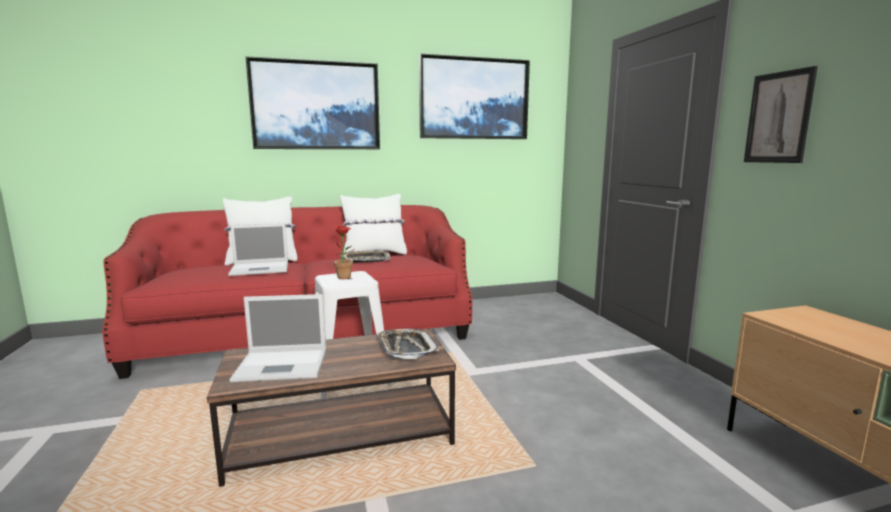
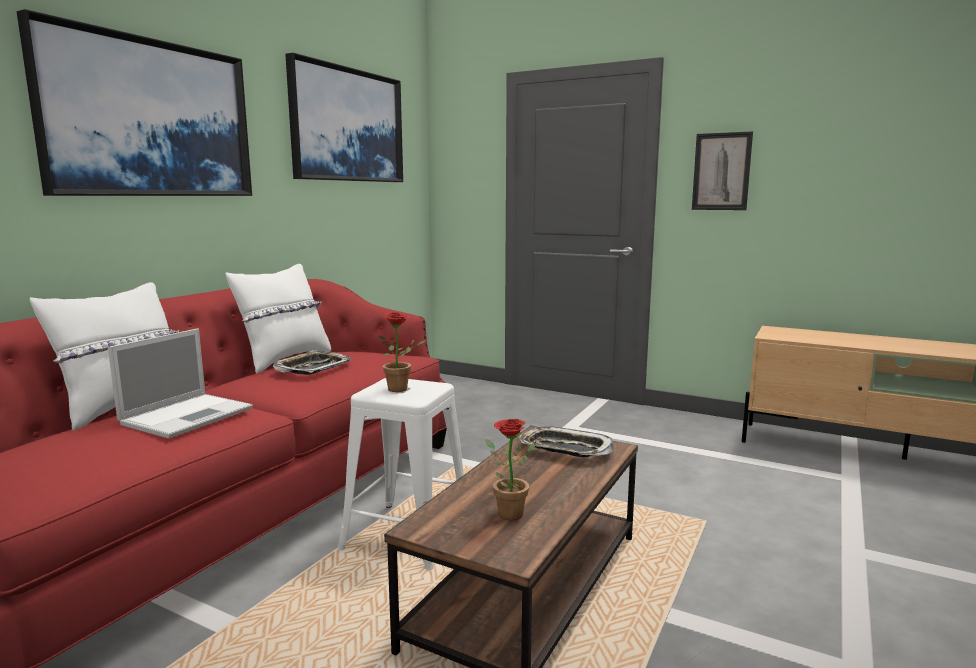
camera: 45 degrees left, 0 degrees up
(283, 365) = (505, 513): laptop -> potted plant

